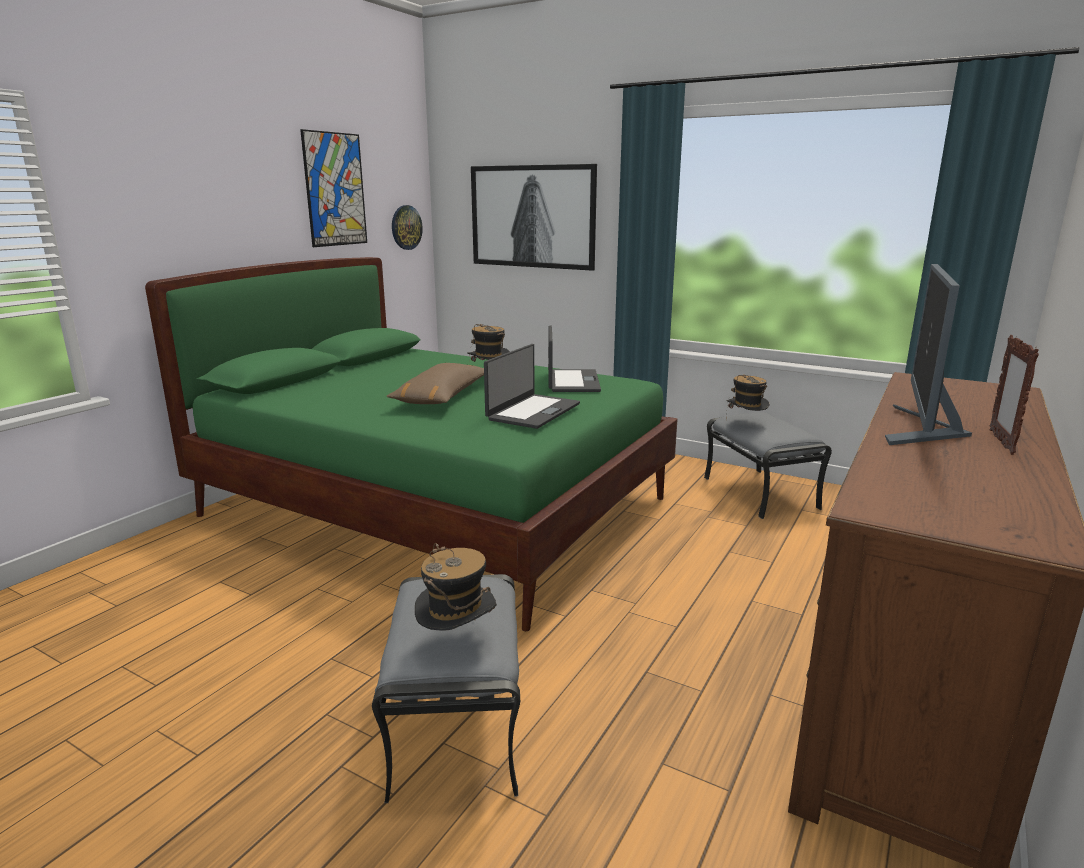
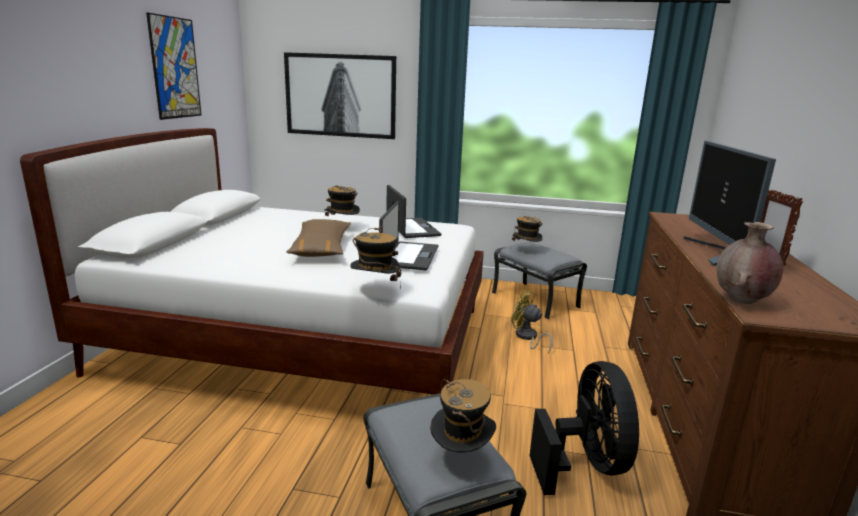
camera: 20 degrees left, 0 degrees up
(406, 227) = (228, 102): wall clock -> none
(437, 506) = (304, 338): green bed -> white bed
(458, 445) = (375, 290): none -> hat
(690, 701) = (585, 464): none -> black fan
(716, 538) = (527, 337): none -> yellow fan
(865, 490) = (741, 301): none -> brown vase

